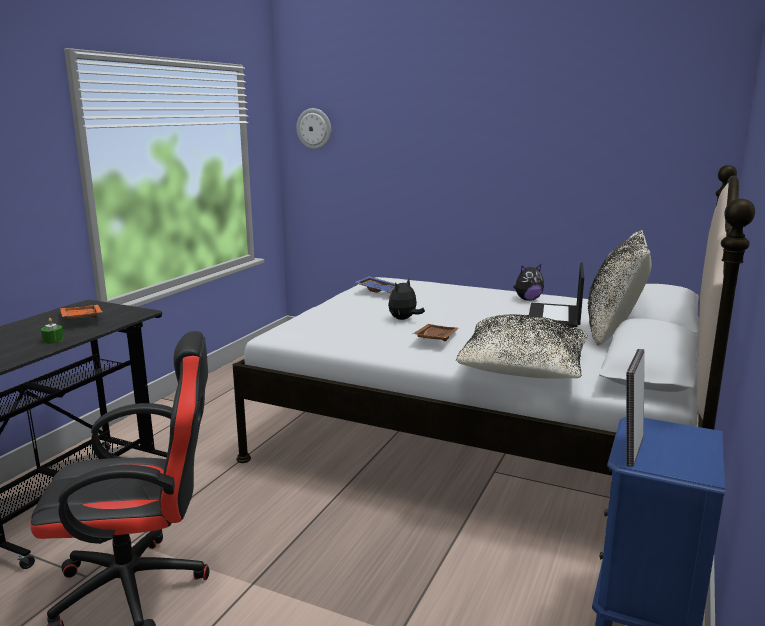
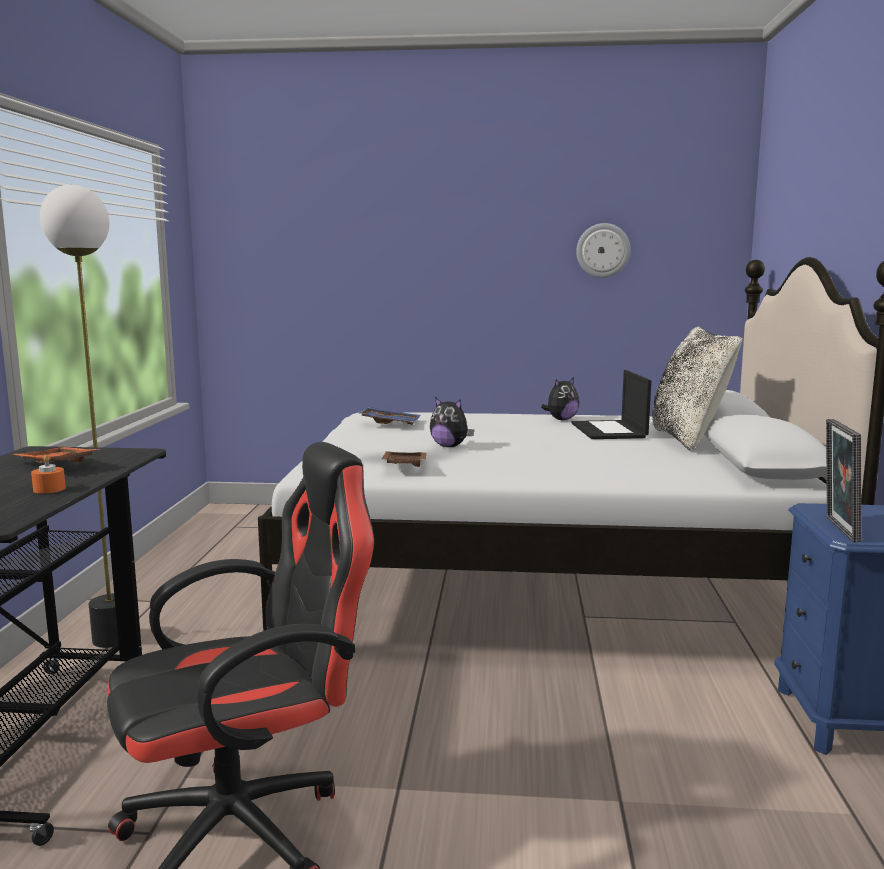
camera: 20 degrees left, 5 degrees down
(53, 340) = (49, 489): green candle -> orange candle
(155, 431) = (111, 639): none -> floor lamp
(314, 129) = (246, 233): wall clock -> wall clock (603, 250)
(404, 319) = (450, 446): plush toy -> plush toy turned 75 degrees counterclockwise
(435, 339) = (512, 460): brown tray -> brown tray (403, 466)
(522, 365) = (637, 474): beige pillow -> none

